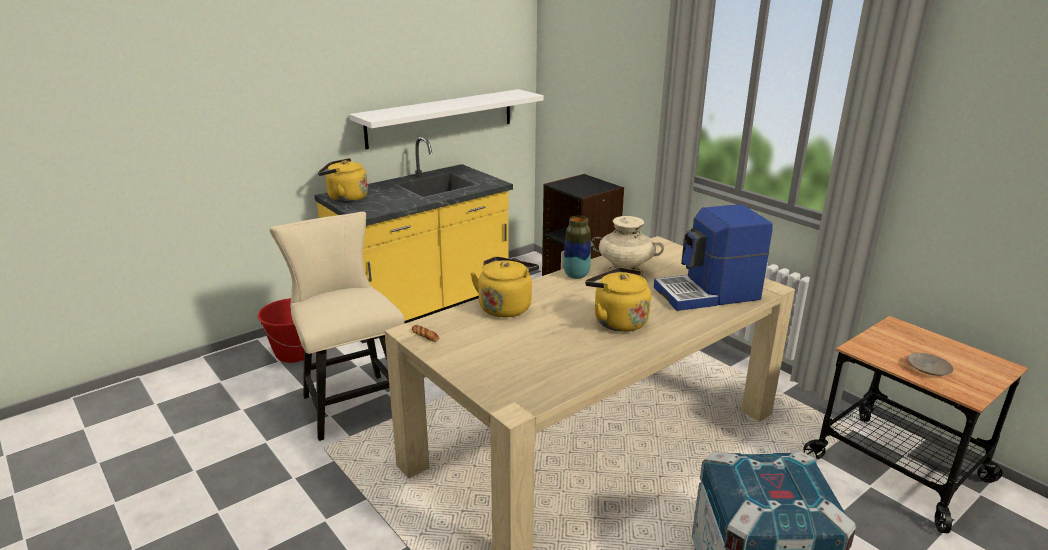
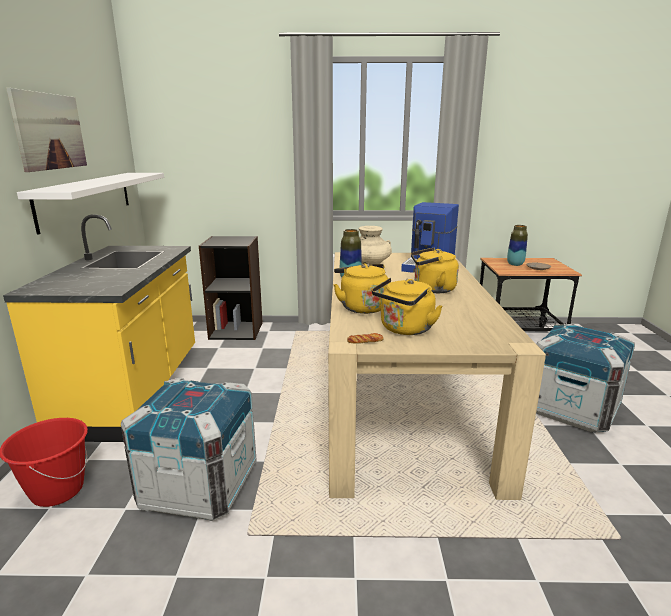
camera: 50 degrees left, 5 degrees down
(345, 198) = (53, 287): yellow kettle -> yellow kettle (404, 329)
(351, 401) = (199, 486): beige chair -> crate
(402, 58) = (50, 131): none -> picture
(911, 347) = (515, 264): none -> vase

